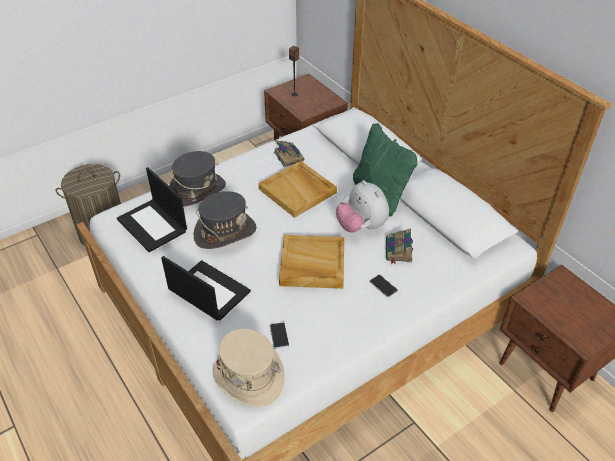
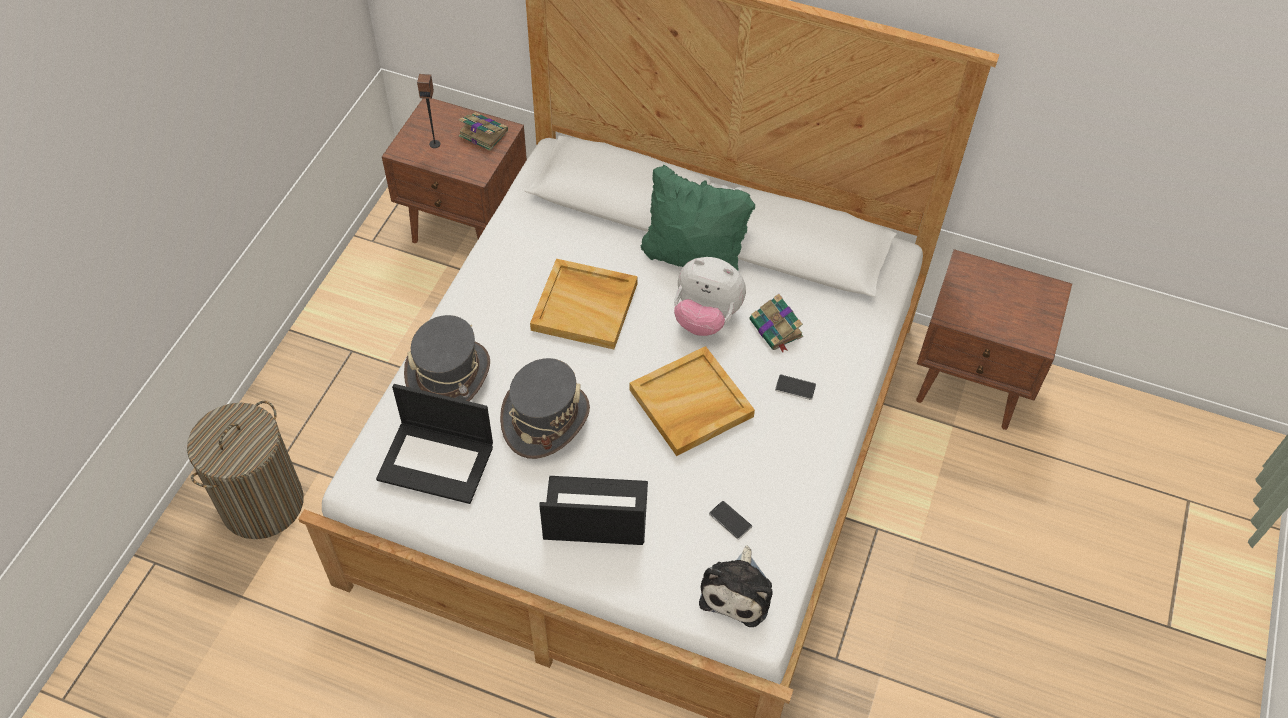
camera: 35 degrees left, 10 degrees up
(249, 376) = (738, 591): beige hat -> plush toy
(288, 156) = (525, 257): book -> book (482, 133)

